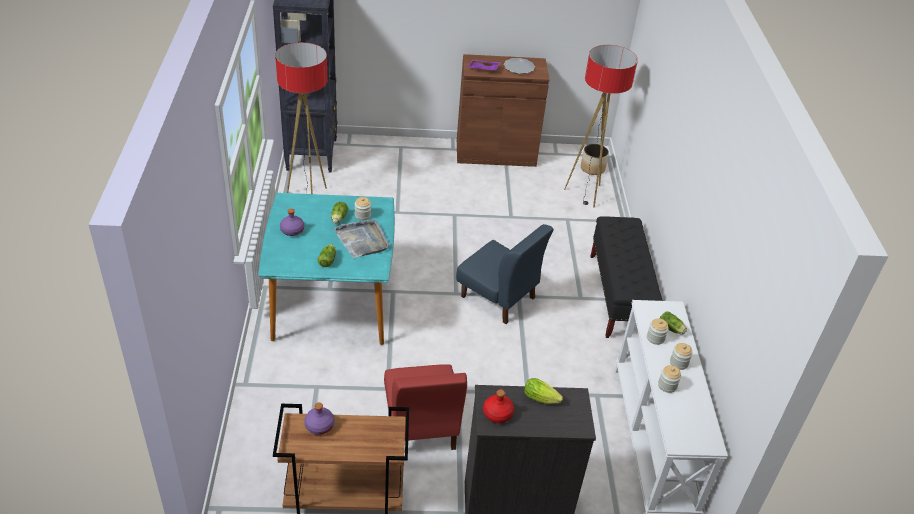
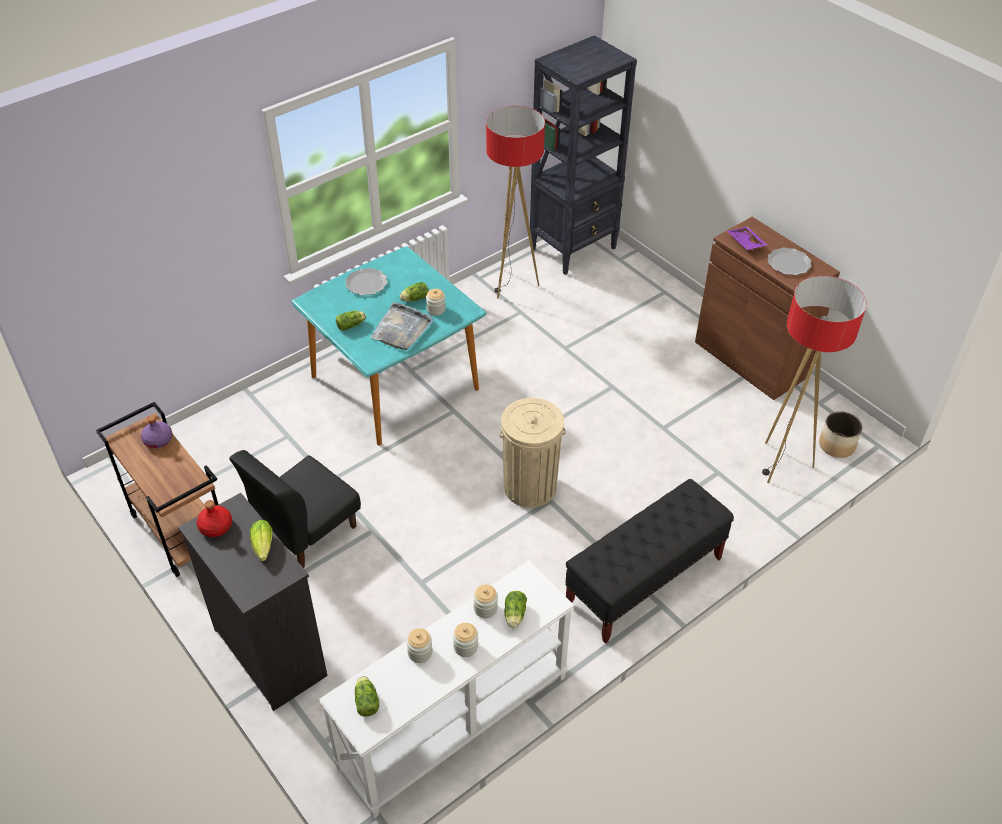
camera: 55 degrees right, 5 degrees up
(292, 230) = (366, 283): purple bottle -> plate
(421, 426) = (305, 530): red chair -> black chair
(498, 297) = (530, 487): blue chair -> beige trash can
(687, 431) = (366, 700): none -> lettuce

